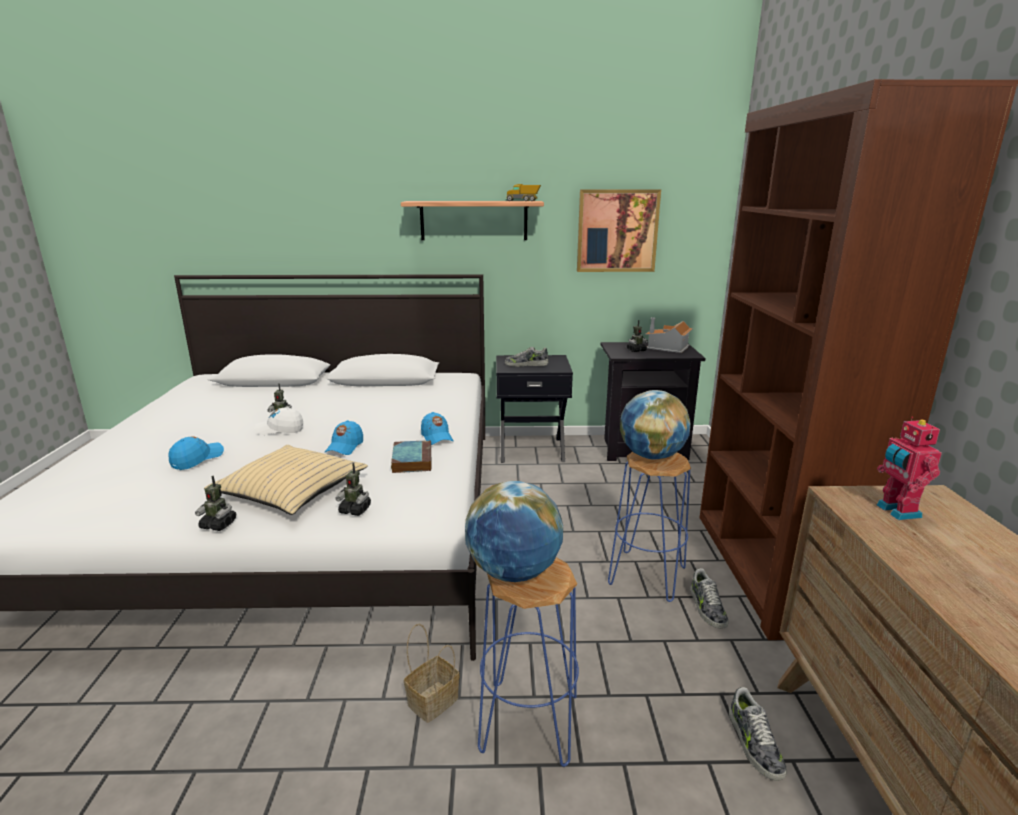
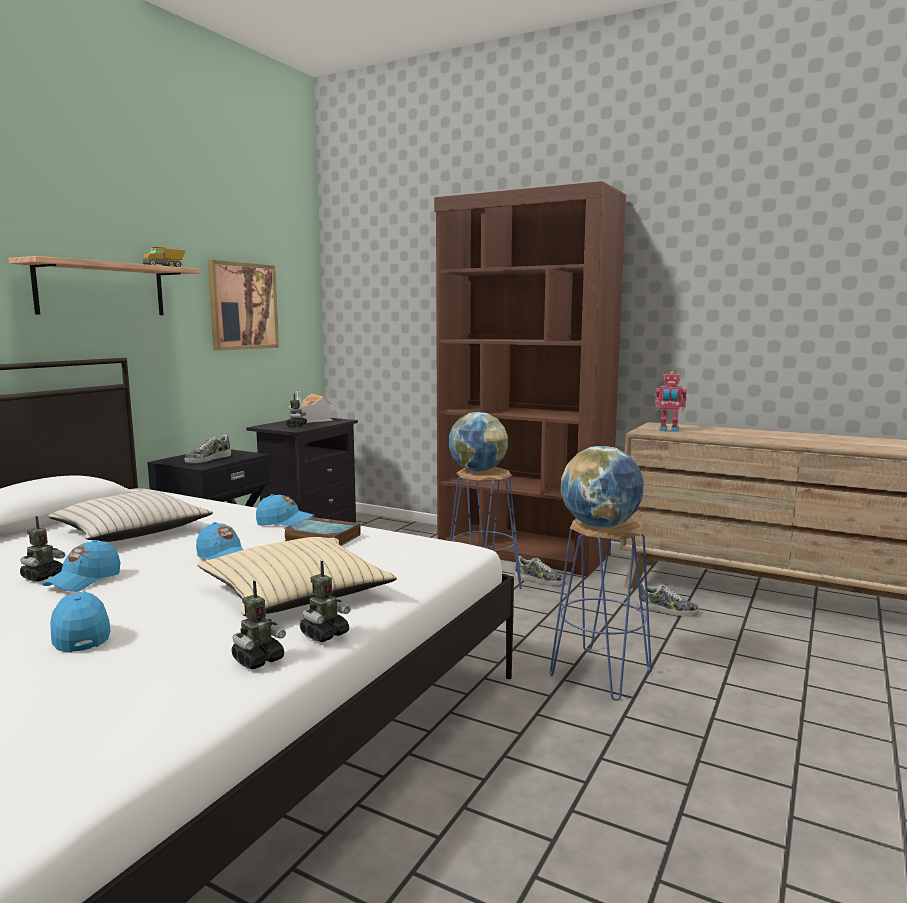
camera: 60 degrees left, 10 degrees down
(280, 430) = (84, 581): white cap -> blue cap
(355, 510) = (396, 570): toy robot -> toy robot (258, 660)
(378, 406) = (131, 531): none -> beige pillow
(432, 703) = (546, 709): basket -> none

